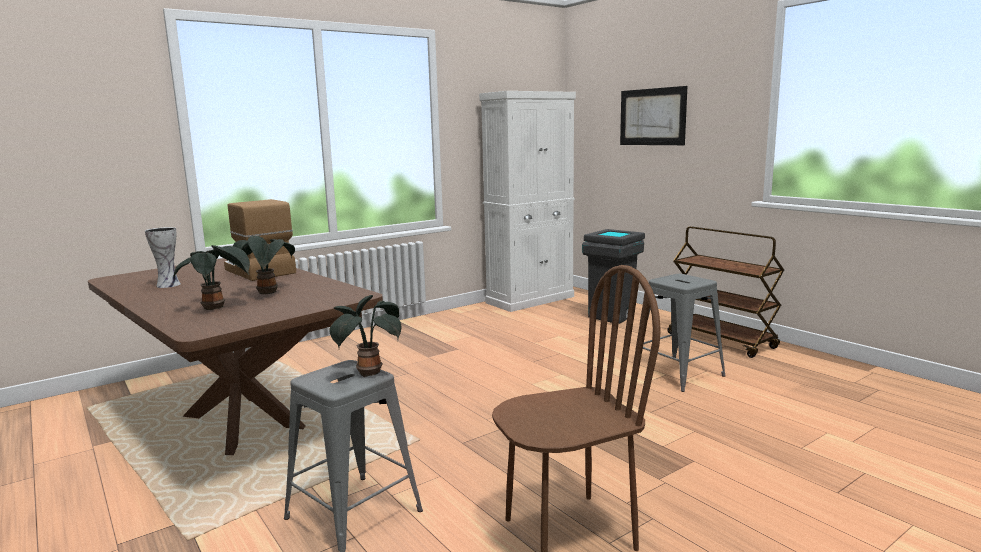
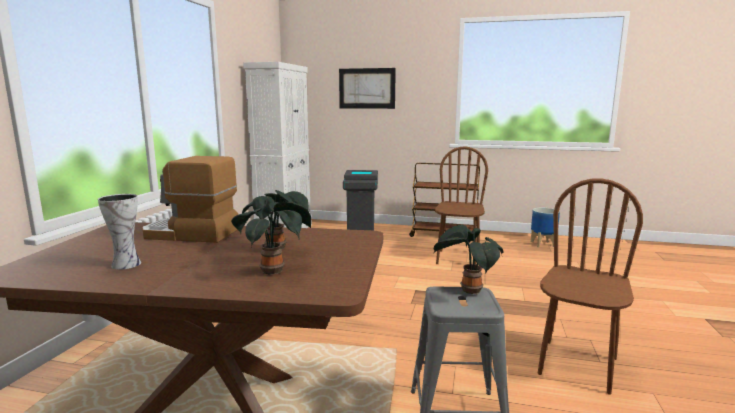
camera: 40 degrees left, 0 degrees up
(677, 374) = (457, 259): grey stool -> brown chair
(869, 388) = (543, 244): none -> planter

